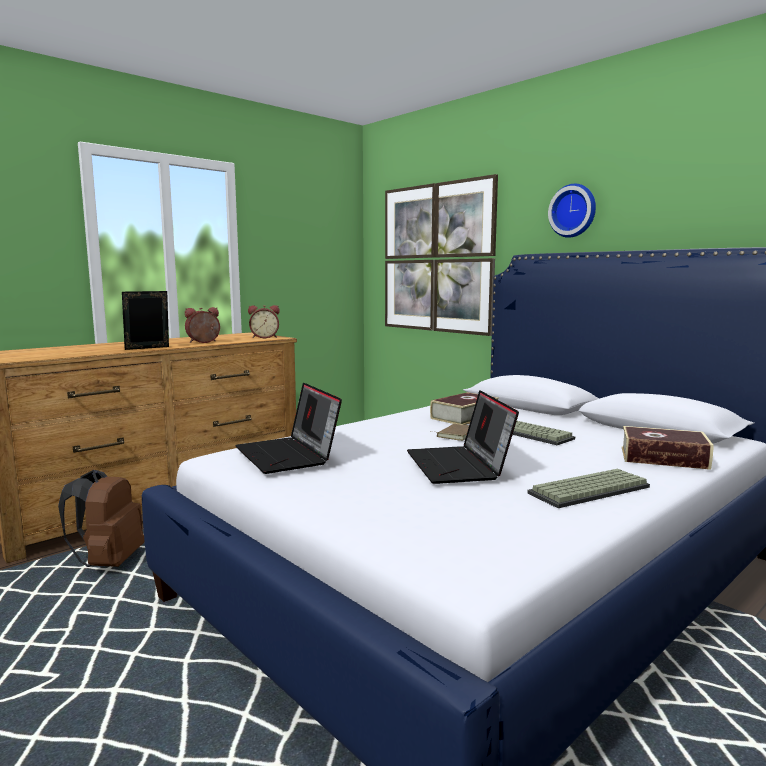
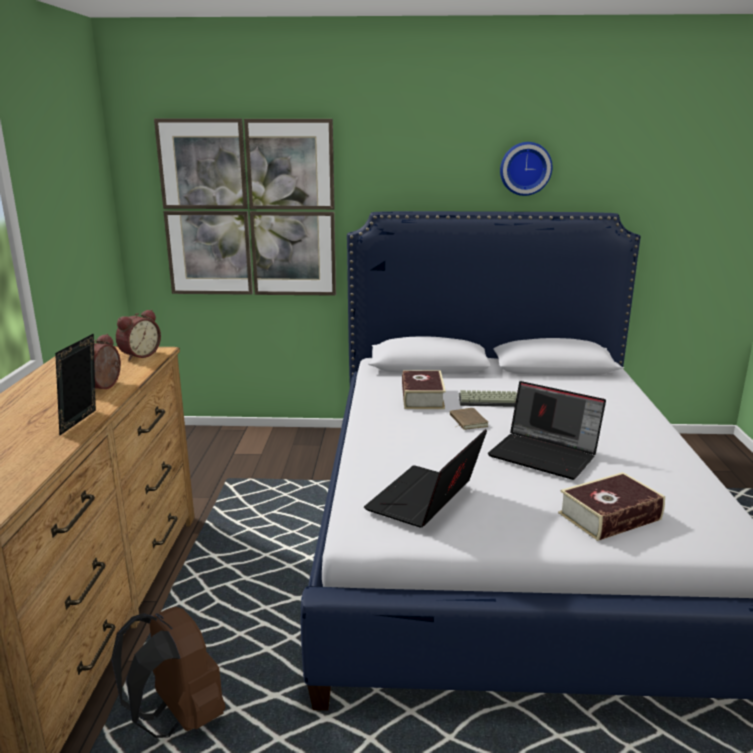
camera: 45 degrees left, 10 degrees up
(288, 455) = (425, 500): laptop -> laptop turned 105 degrees clockwise
(573, 211) = (426, 167): wall clock -> wall clock (525, 168)
(590, 491) = (644, 444): keyboard -> none
(663, 458) = (612, 397): book -> book (609, 516)

